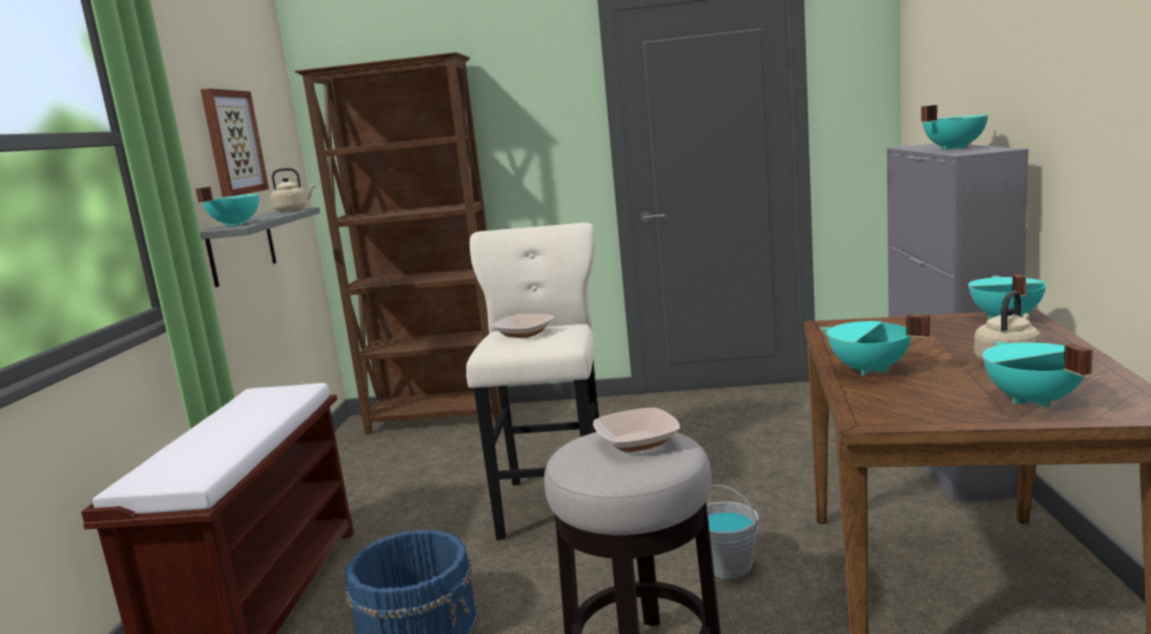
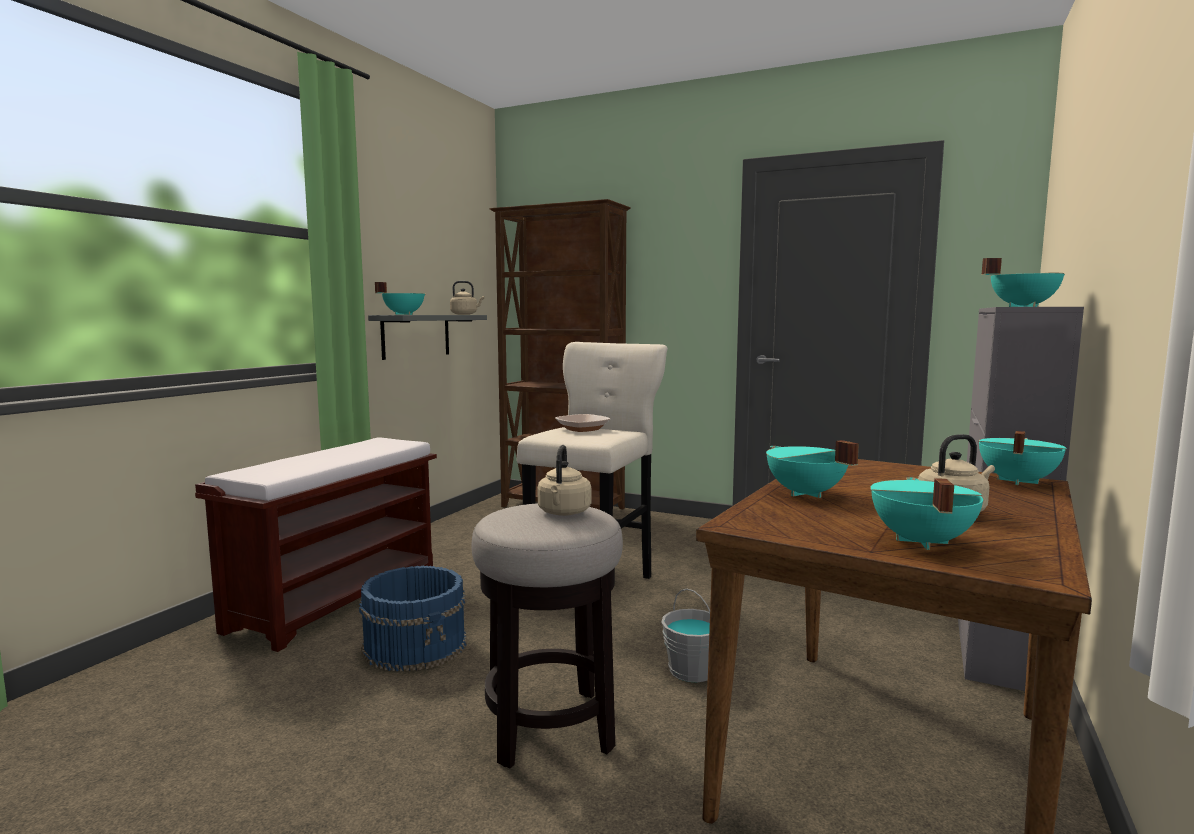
camera: 20 degrees right, 5 degrees down
(232, 143) = (425, 256): picture -> none
(637, 442) = (563, 513): bowl -> beige kettle

